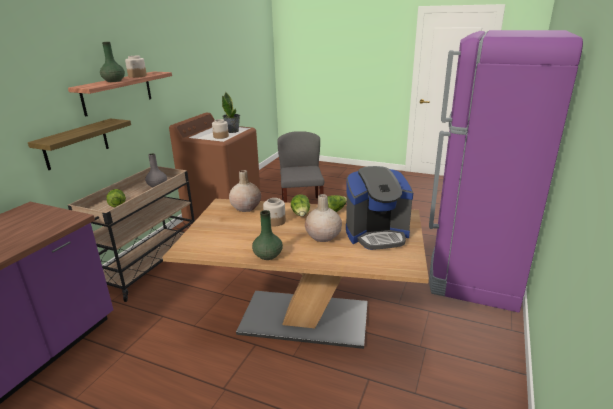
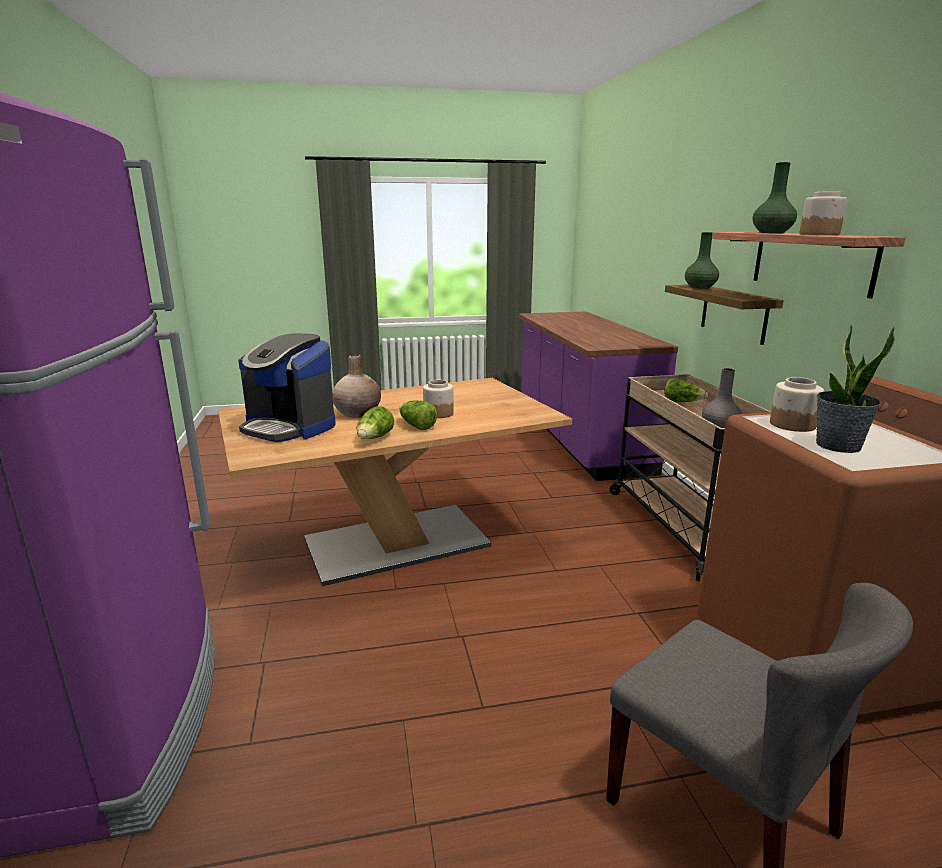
camera: 145 degrees right, 5 degrees down
(246, 207) = (504, 417): beige vase -> none
(268, 256) = (397, 392): green vase -> green vase (699, 287)
(377, 234) = (289, 427): coffee machine -> coffee machine turned 105 degrees counterclockwise

